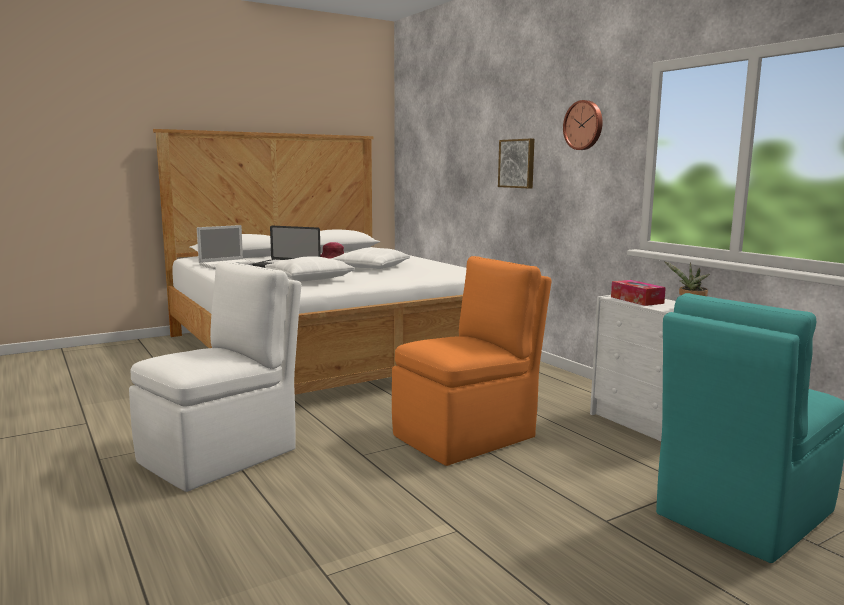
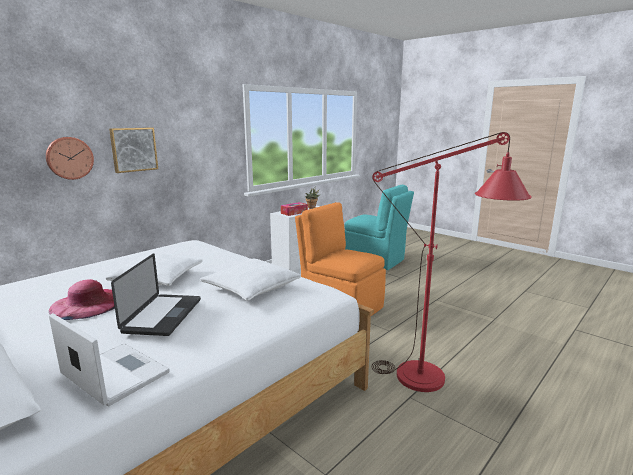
camera: 105 degrees left, 5 degrees up
(222, 455) = (434, 381): white chair -> red floor lamp
(584, 125) = (200, 118): wall clock -> wall clock (69, 158)

